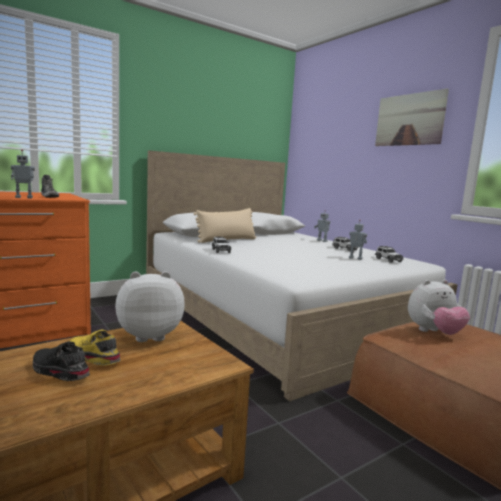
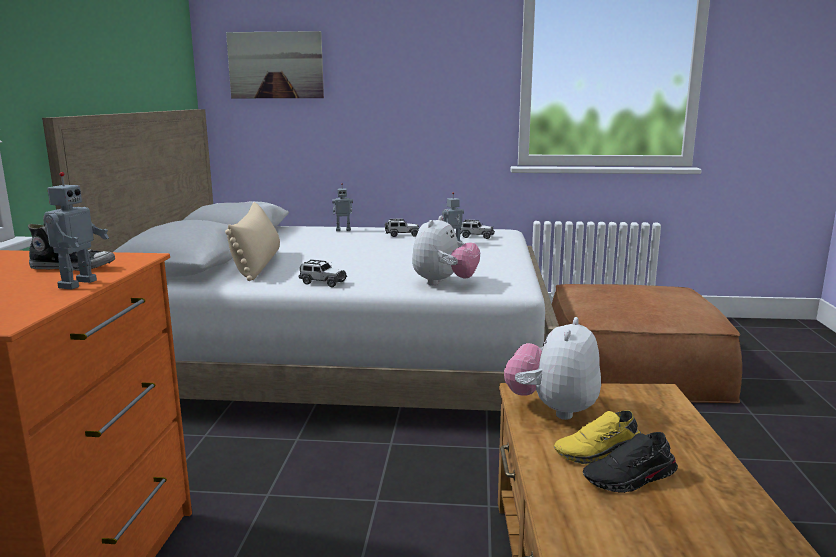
camera: 50 degrees left, 5 degrees up
(409, 119) = (433, 48): picture -> picture (275, 65)
(433, 333) = (603, 301): plush toy -> plush toy (444, 283)

